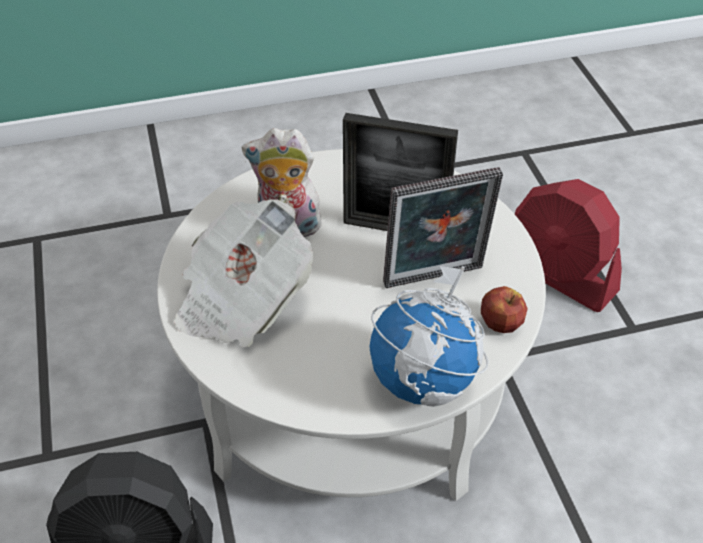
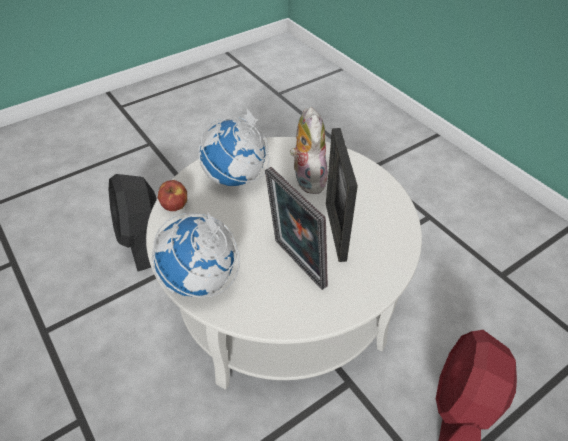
camera: 70 degrees right, 0 degrees up
(242, 299) = (236, 178): newspaper -> globe
(501, 323) = (270, 313): apple -> apple (175, 205)

